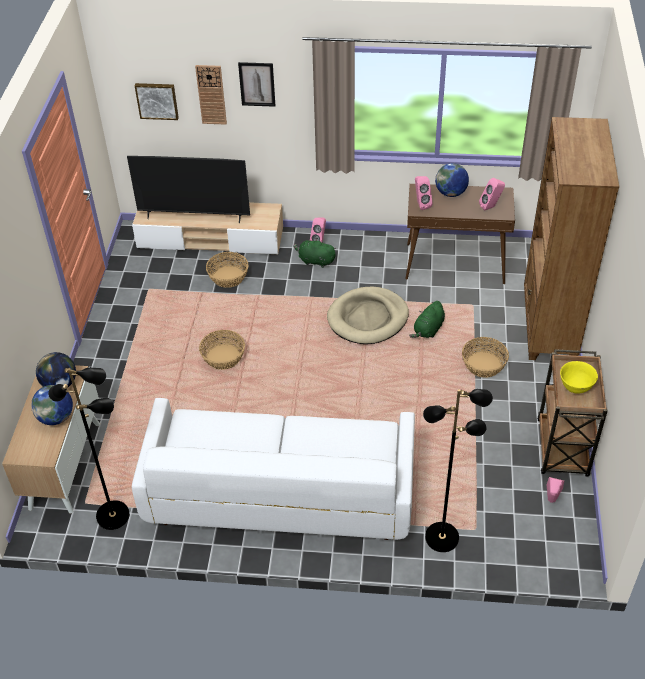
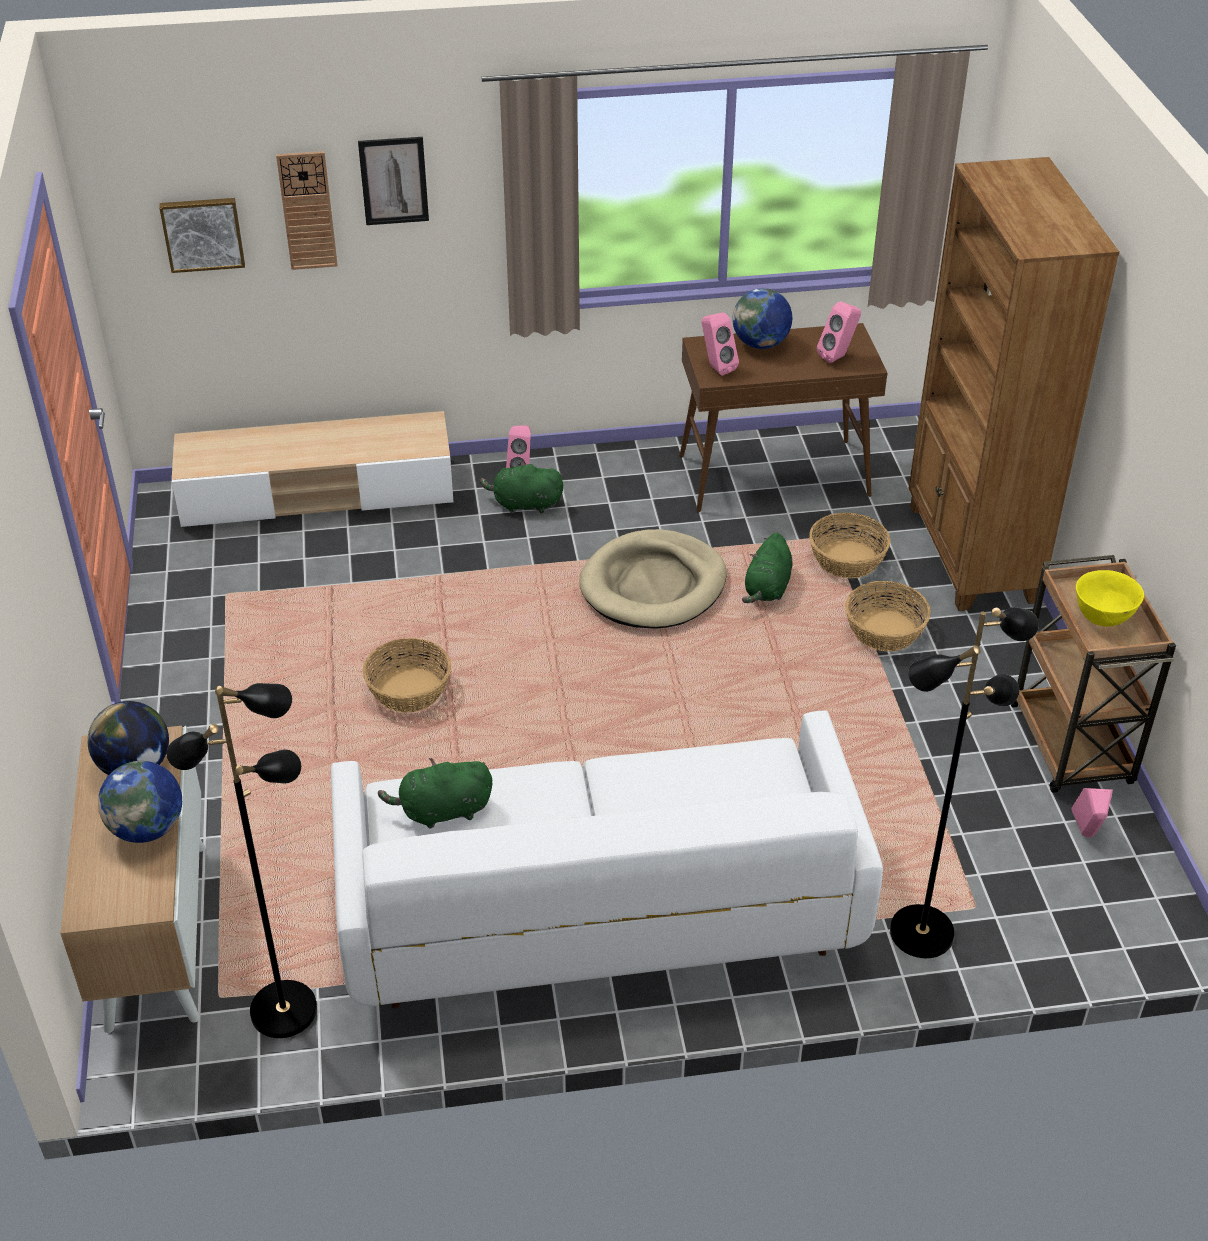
camera: 15 degrees left, 5 degrees down
(194, 216) = (287, 452): television -> none
(205, 431) = (442, 811): none -> green plush toy
(228, 277) = (372, 553): basket -> basket (846, 560)

